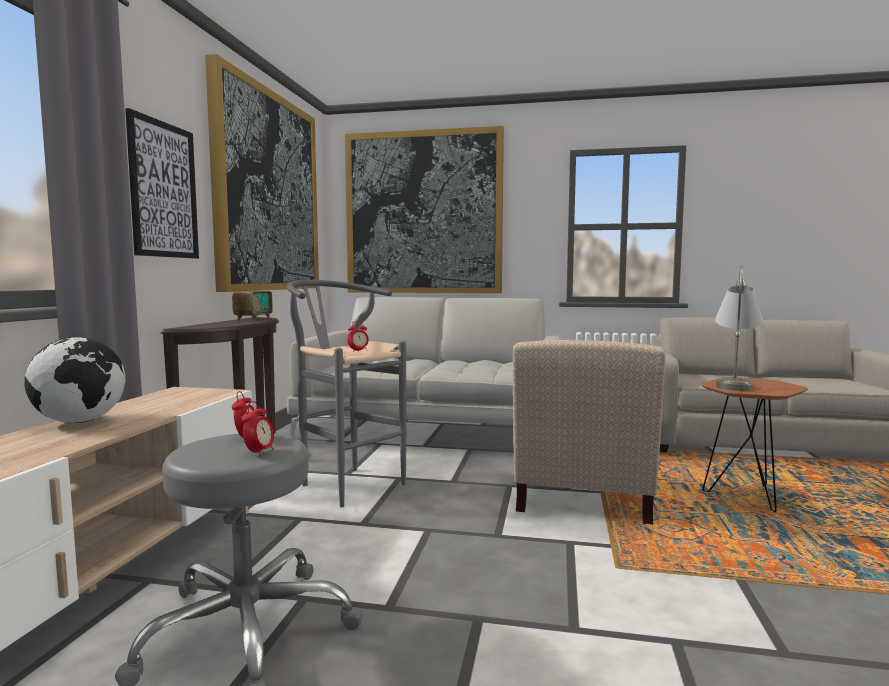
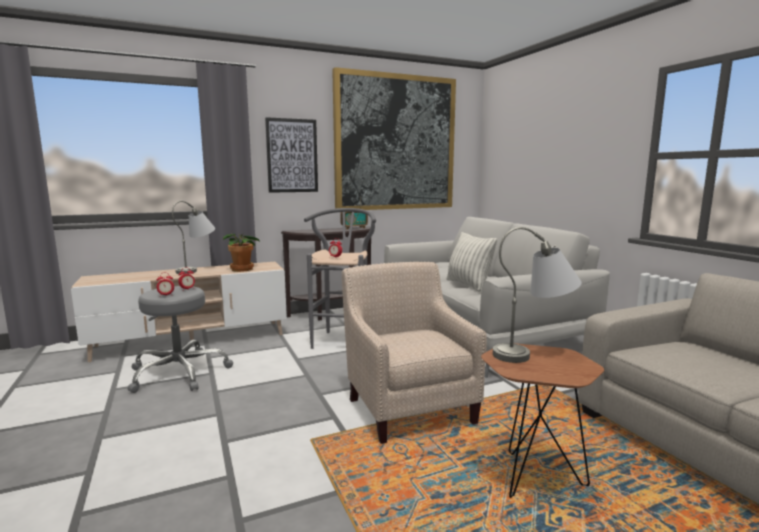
camera: 55 degrees right, 5 degrees up
(80, 421) = (198, 269): globe -> grey table lamp
(179, 402) = (243, 269): none -> potted plant
(423, 213) = (534, 146): picture -> none
(463, 369) = (468, 285): none -> pillow
(581, 501) = (409, 406): beige armchair -> beige armchair turned 90 degrees clockwise

